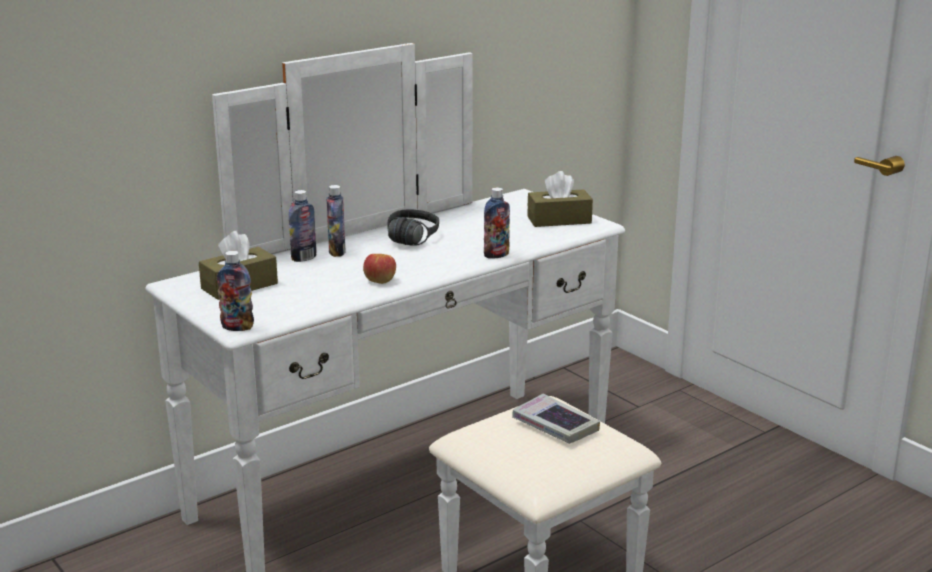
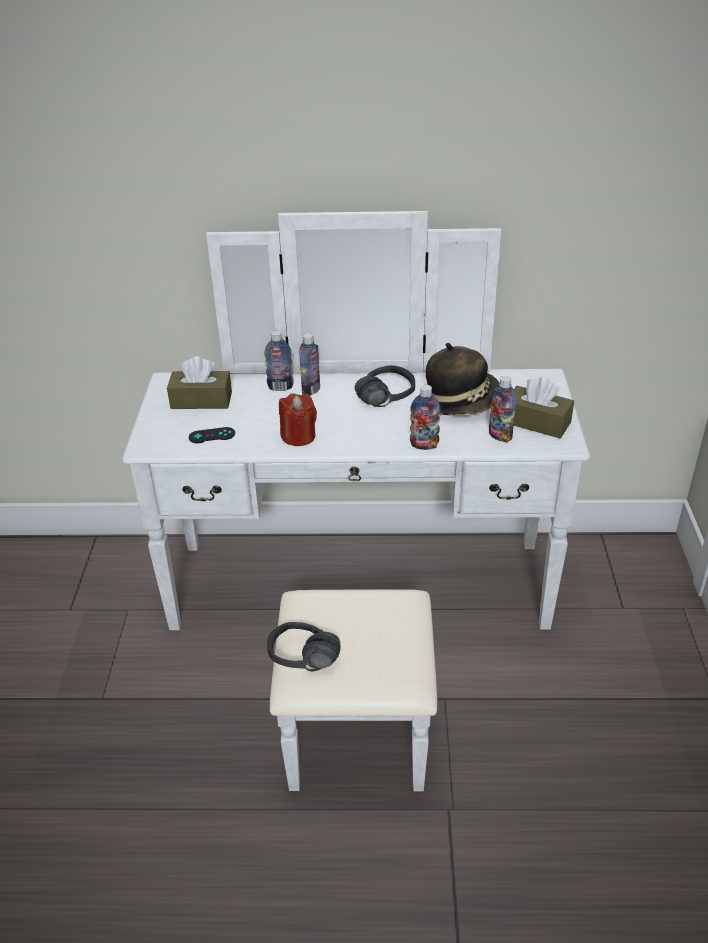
camera: 40 degrees right, 15 degrees up
(237, 327) = (145, 444): bottle -> bottle (500, 436)
(295, 303) = (212, 435): none -> black game controller
(380, 280) = (298, 436): apple -> red candle
(482, 225) = (462, 402): none -> hat
(530, 470) = (301, 665): none -> black headphones
(555, 425) = (374, 629): book -> none

